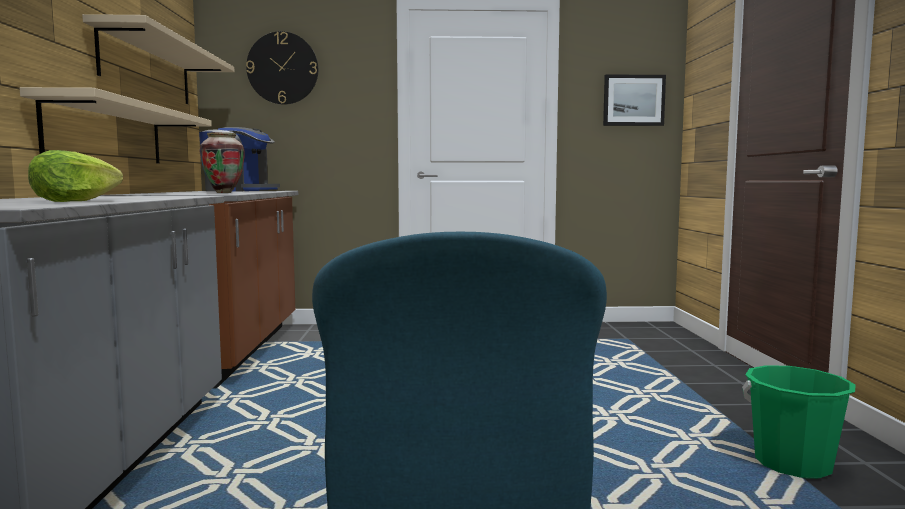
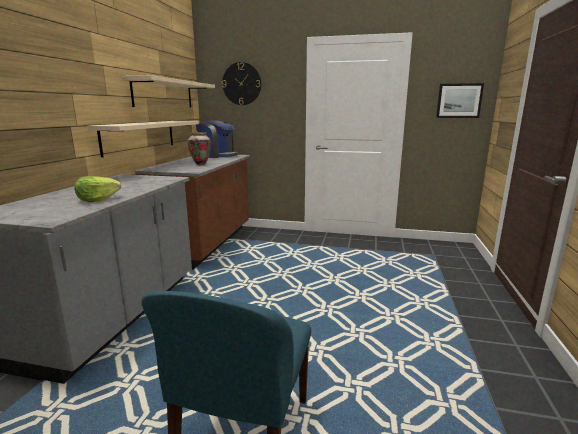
camera: 15 degrees right, 10 degrees up
(793, 464) = (485, 370): green bucket -> none

